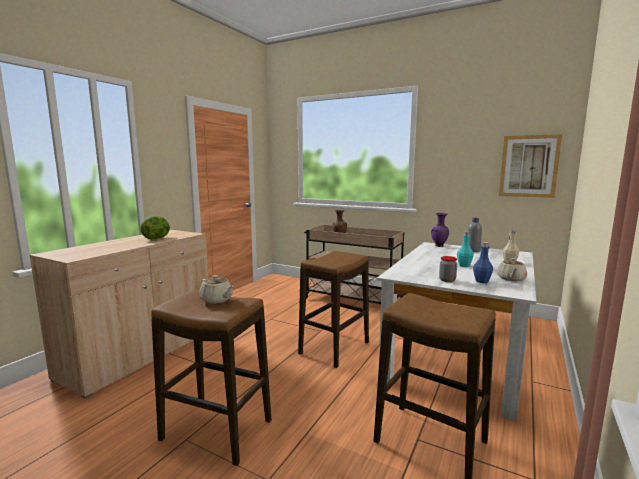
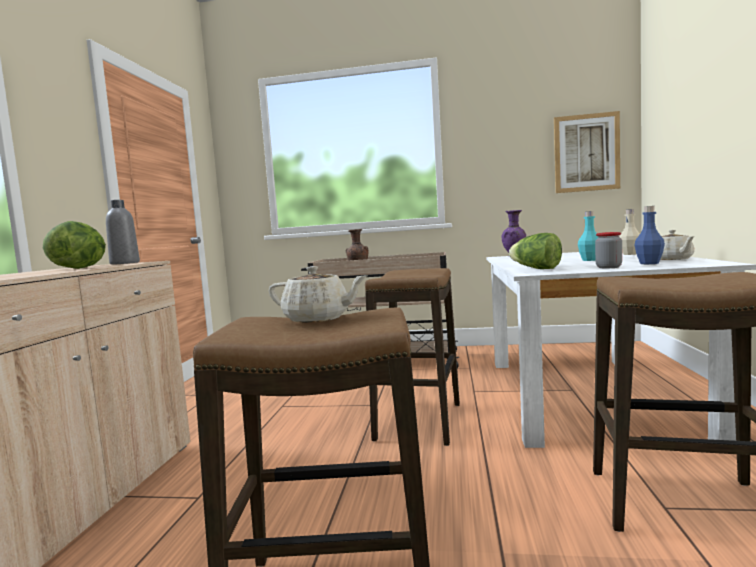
camera: 20 degrees left, 5 degrees down
(407, 271) = (536, 269): none -> lettuce
(473, 250) = (562, 254): grey bottle -> grey bottle (125, 263)

